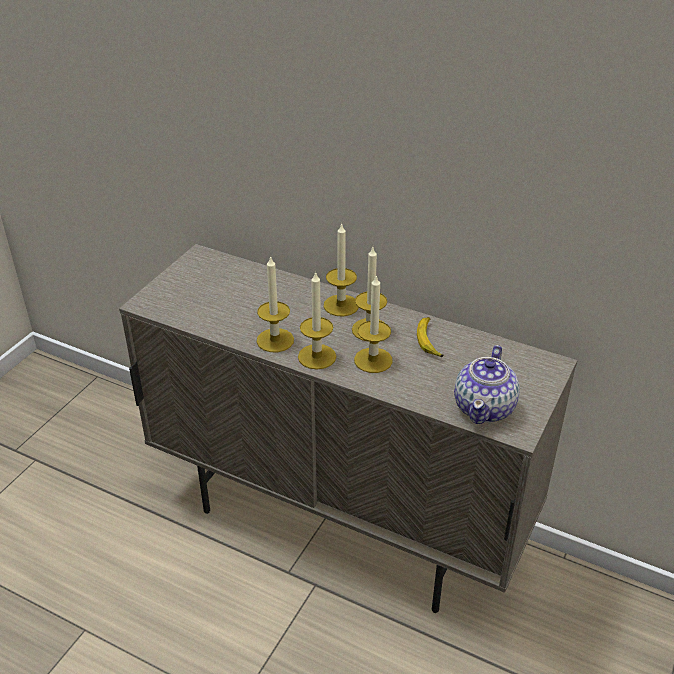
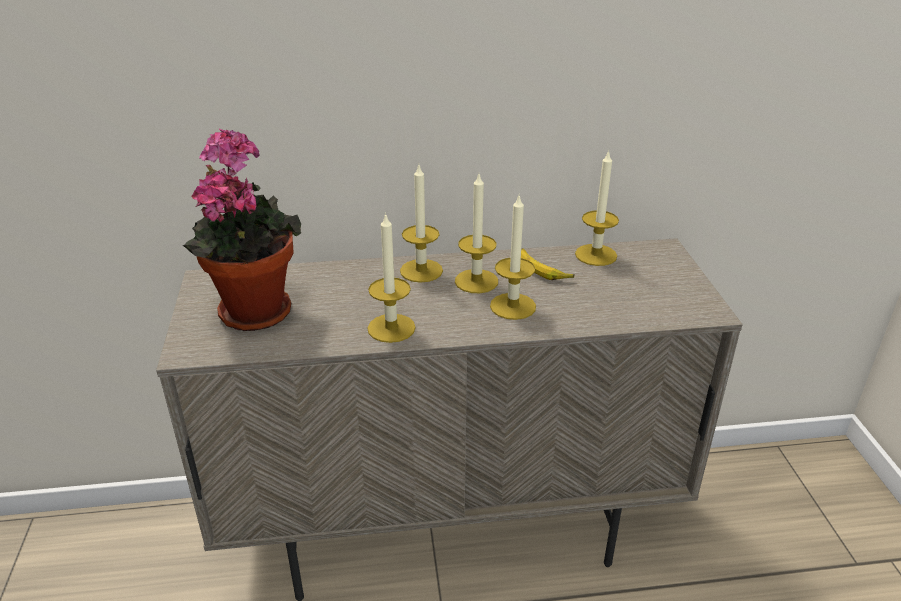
camera: 35 degrees left, 5 degrees down
(208, 289) = (254, 308): none -> potted plant
(317, 356) = (454, 325): candle -> candle (596, 255)
(485, 407) = (660, 304): teapot -> none

